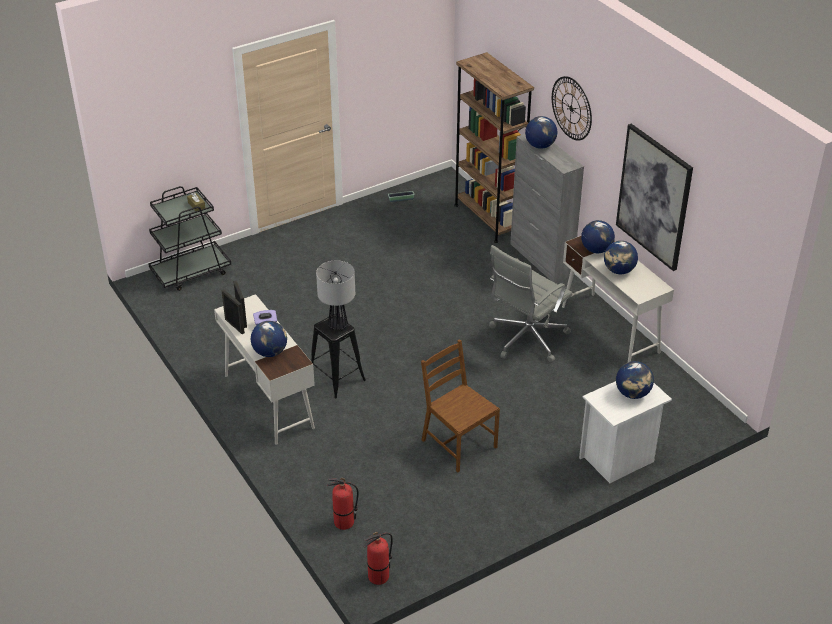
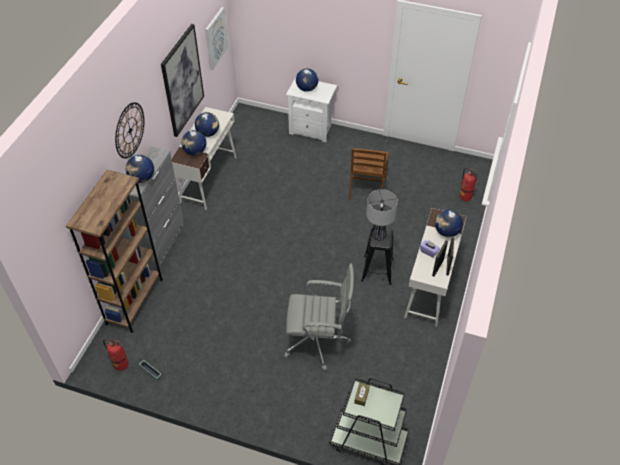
camera: 130 degrees left, 10 degrees up
(378, 577) = (477, 166): fire extinguisher -> fire extinguisher (121, 364)
(526, 339) = (253, 208): grey office chair -> grey office chair (318, 341)
(730, 261) = (215, 38): none -> picture

